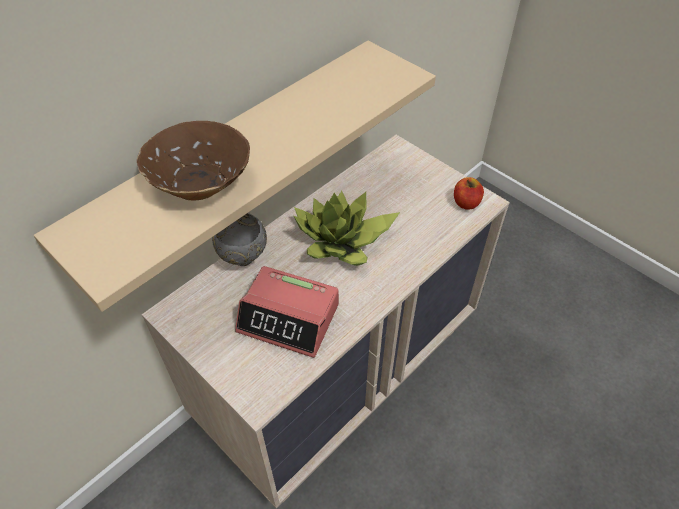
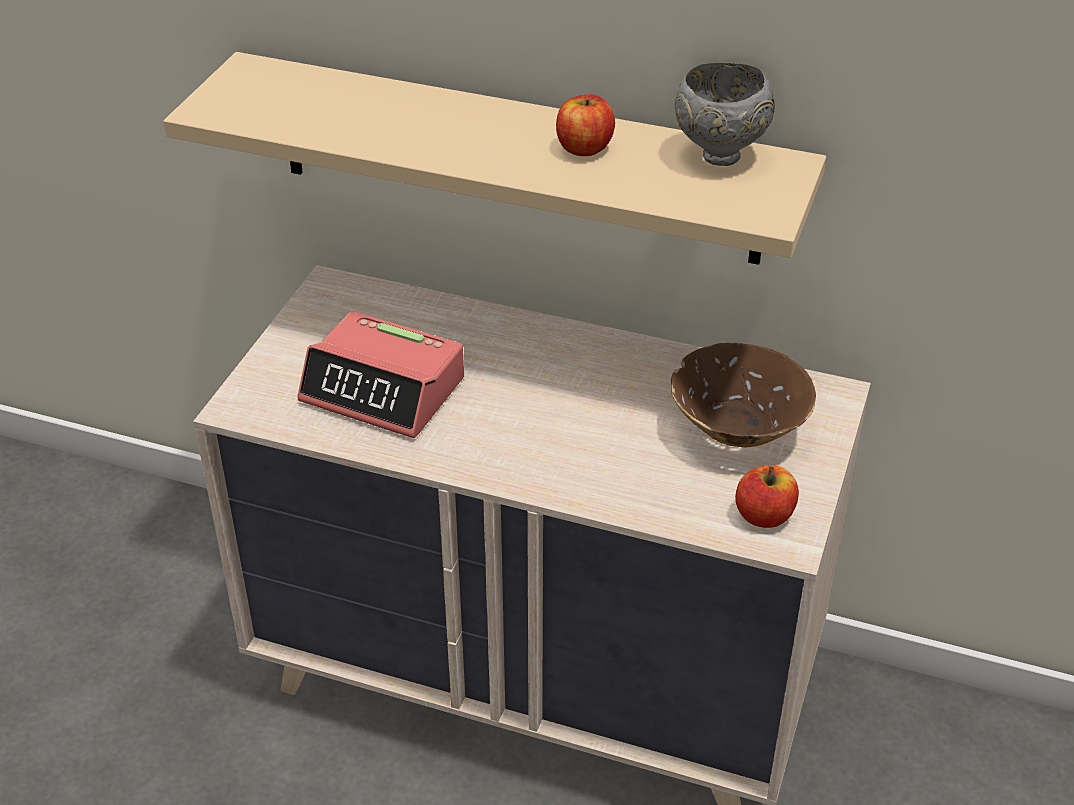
camera: 65 degrees right, 10 degrees down
(200, 185) = (380, 120): brown bowl -> brown bowl (737, 429)
(243, 260) = (460, 314): grey bowl -> grey bowl (718, 157)
(289, 318) = (384, 390): alarm clock -> alarm clock turned 60 degrees counterclockwise
(302, 112) = (584, 148): none -> apple
(342, 241) = (564, 396): potted plant -> none

